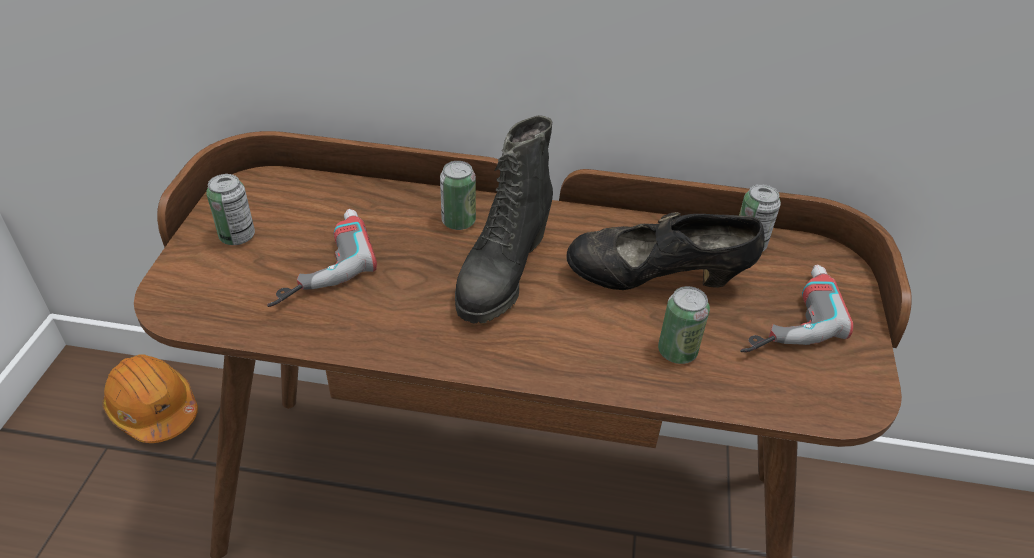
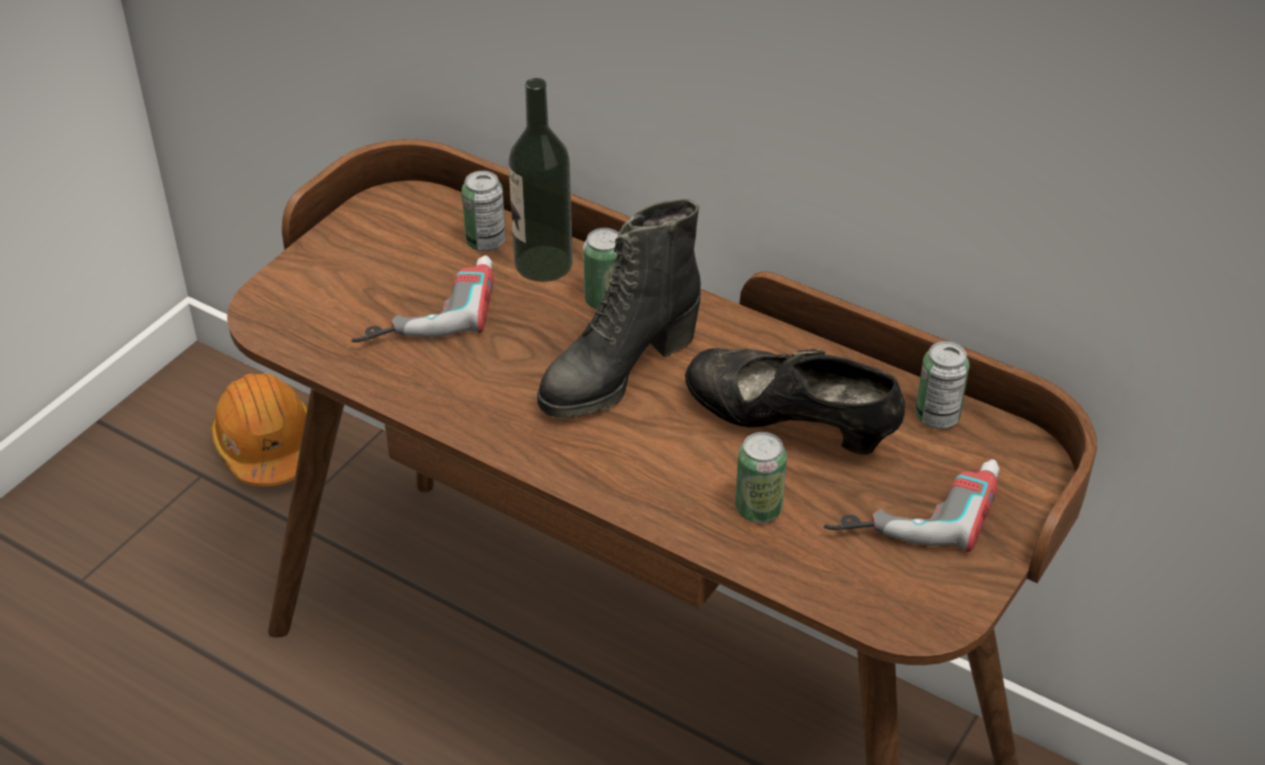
camera: 25 degrees right, 0 degrees up
(237, 236) = (359, 258): can -> can (485, 242)
(394, 206) = (543, 264): none -> bottle

